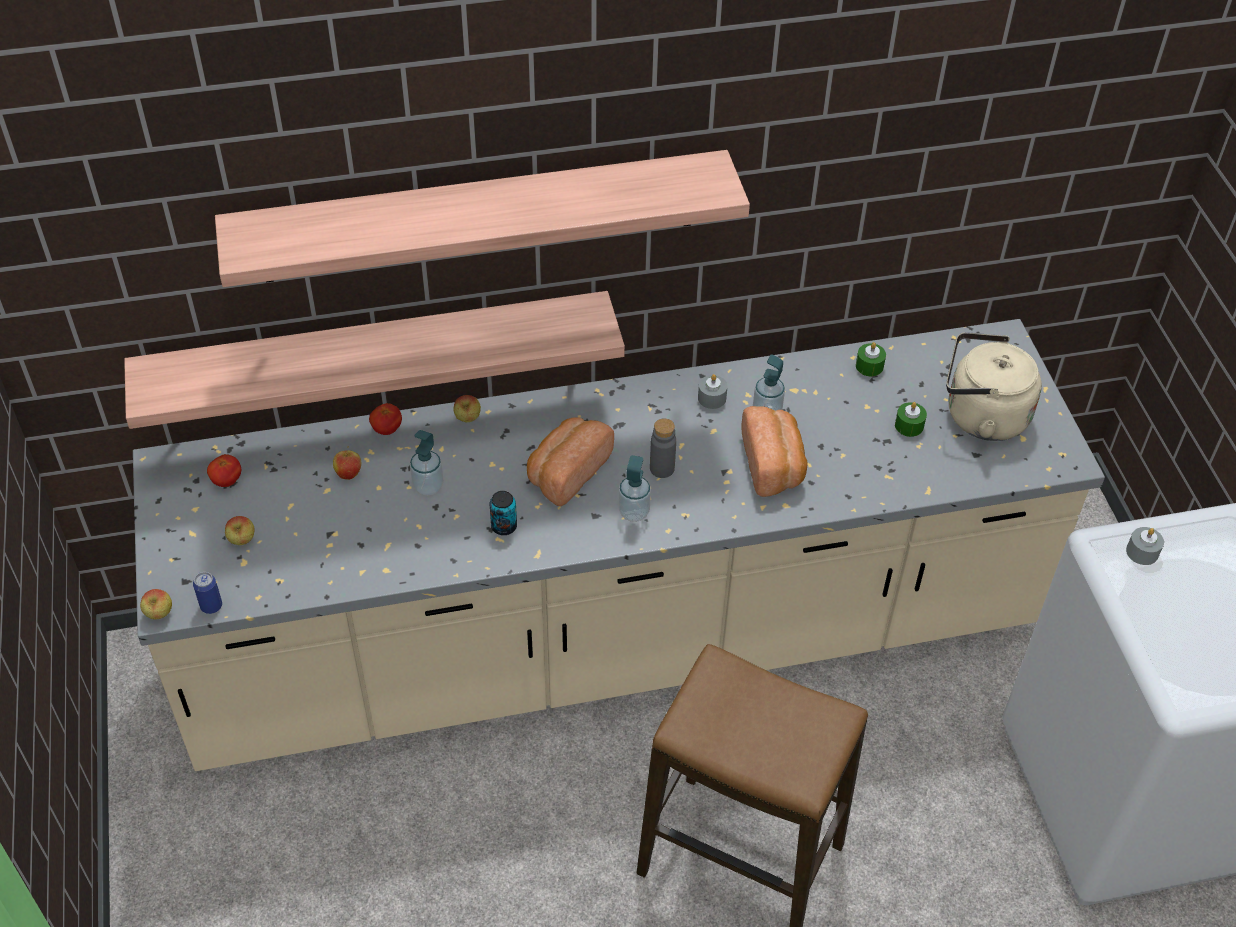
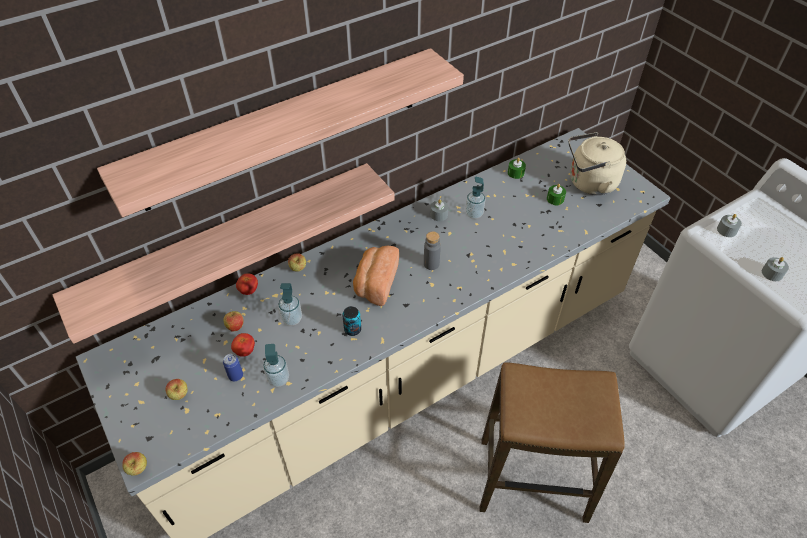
camera: 20 degrees left, 0 degrees up
(211, 606) = (175, 450): can -> can (235, 376)
(227, 481) = (152, 357): tomato -> tomato (245, 351)
(634, 512) = (428, 295): soap dispenser -> soap dispenser (278, 379)
(773, 464) = (494, 242): bread -> none
(1170, 638) = (772, 273): none -> grey candle

